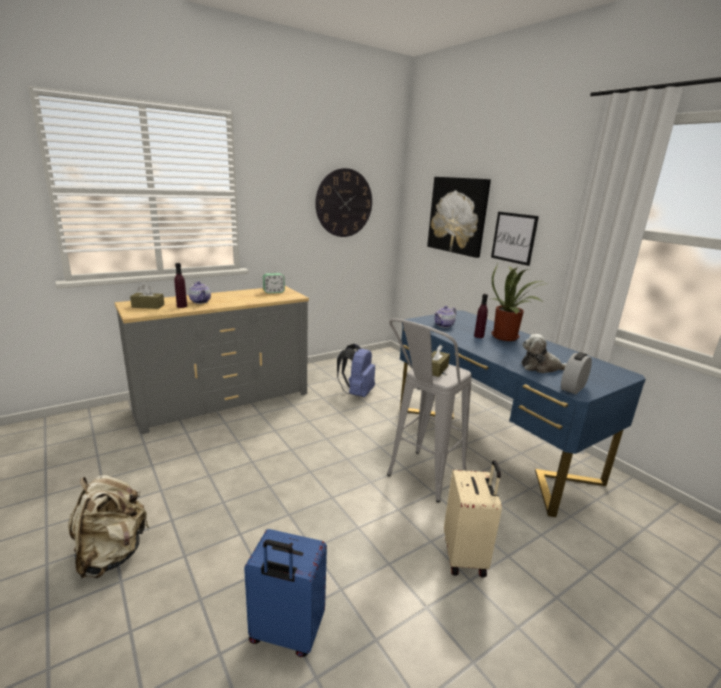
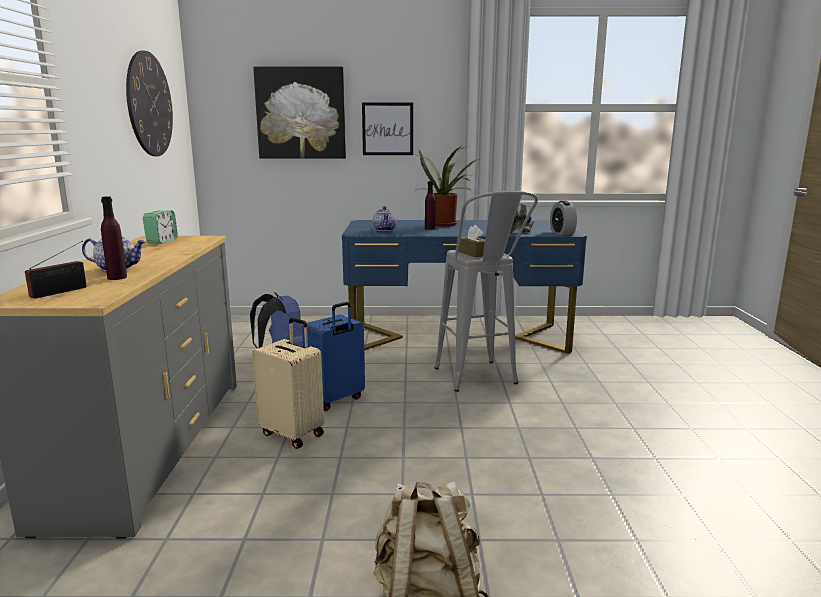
camera: 55 degrees left, 5 degrees down
(148, 306) = (62, 291): brown tissue box -> radio
(286, 633) = (629, 498): blue suitcase -> blue suitcase (336, 400)
(465, 556) = (589, 395): beige suitcase -> beige suitcase (293, 434)

